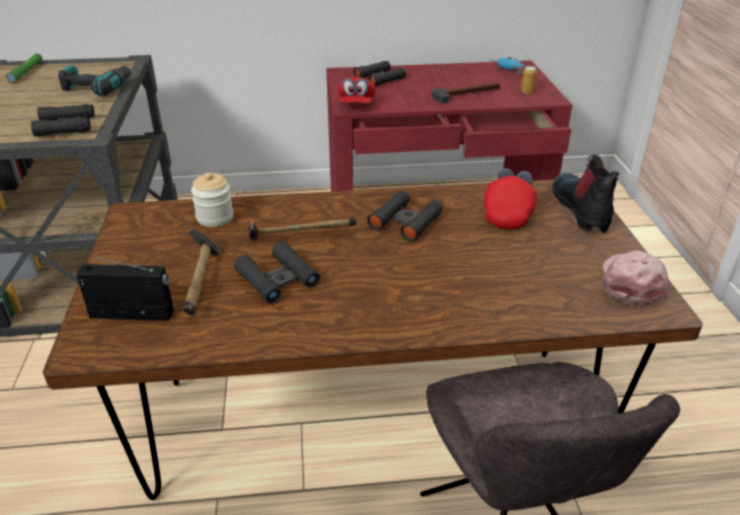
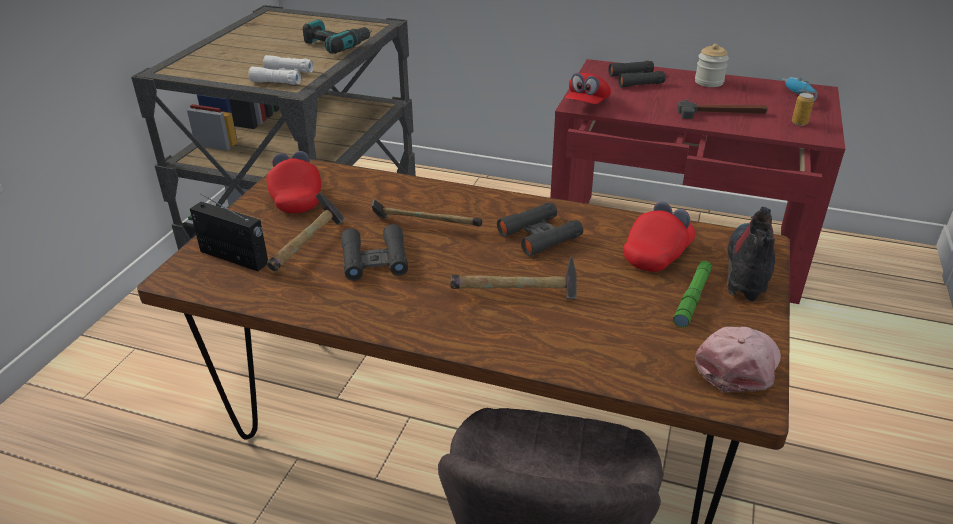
camera: 25 degrees right, 0 degrees up
(26, 71) = (290, 20): green flashlight -> green flashlight (692, 298)
(66, 126) = (282, 77): black binoculars -> white binoculars
(152, 241) = (296, 198): none -> red cap
(215, 218) = (364, 189): jar -> jar (709, 82)
(427, 275) = (517, 294): none -> hammer

